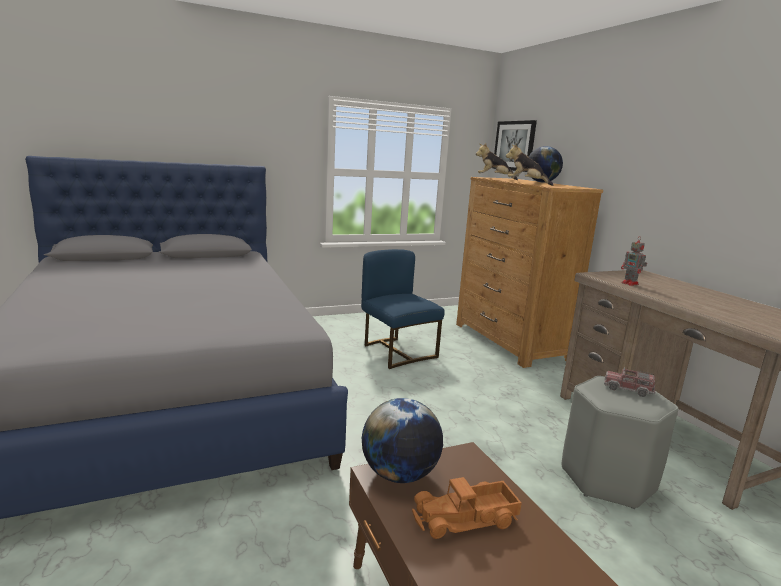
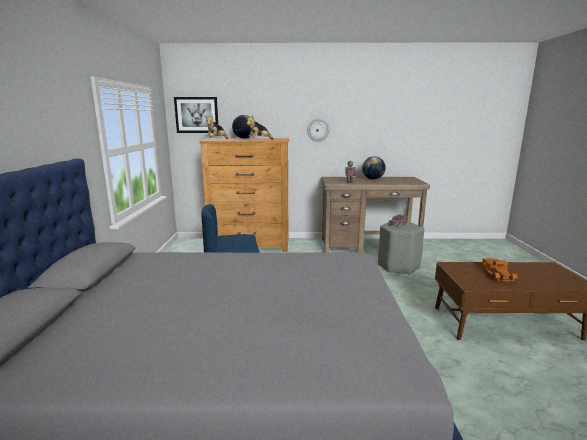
camera: 65 degrees left, 0 degrees up
(399, 474) = (468, 280): globe -> globe (373, 179)
(653, 180) = (318, 130): none -> wall clock

